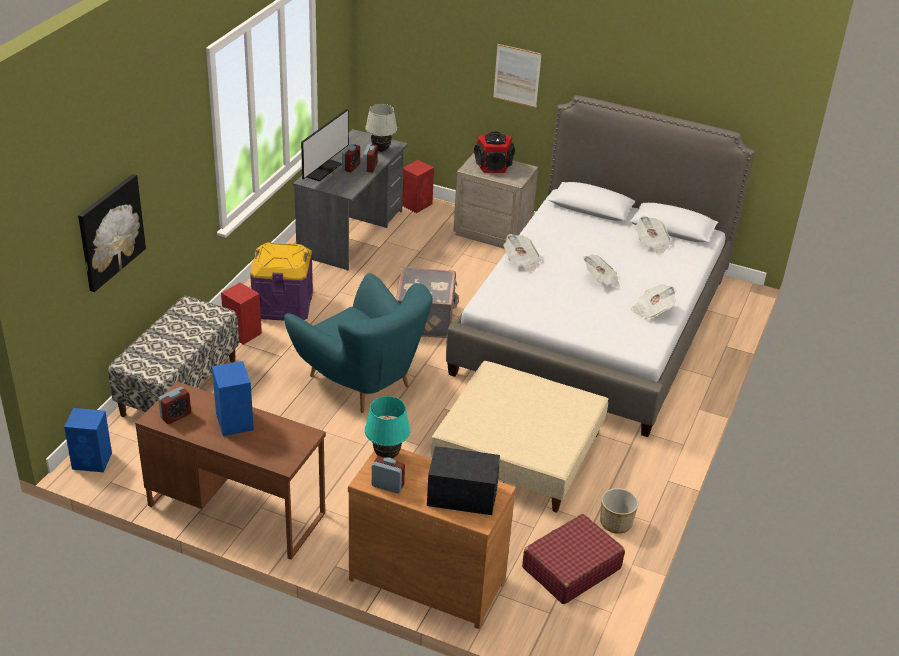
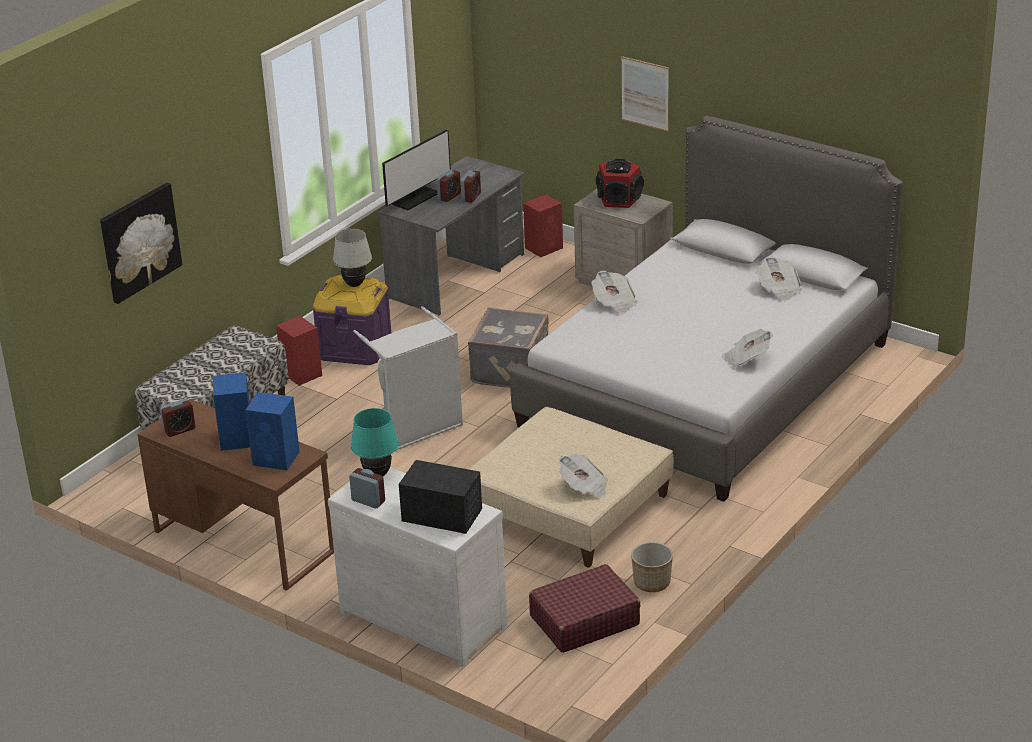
camera: 15 degrees right, 5 degrees down
(93, 461) = (110, 488): blue speaker -> blue speaker (277, 458)
(361, 382) = (417, 429): turquoise armchair -> grey laundry basket
(381, 150) = (490, 179): white table lamp -> white table lamp (355, 284)
(428, 577) = (425, 616): brown dresser -> white dresser
(601, 280) = (700, 325): newspaper -> newspaper (584, 487)

